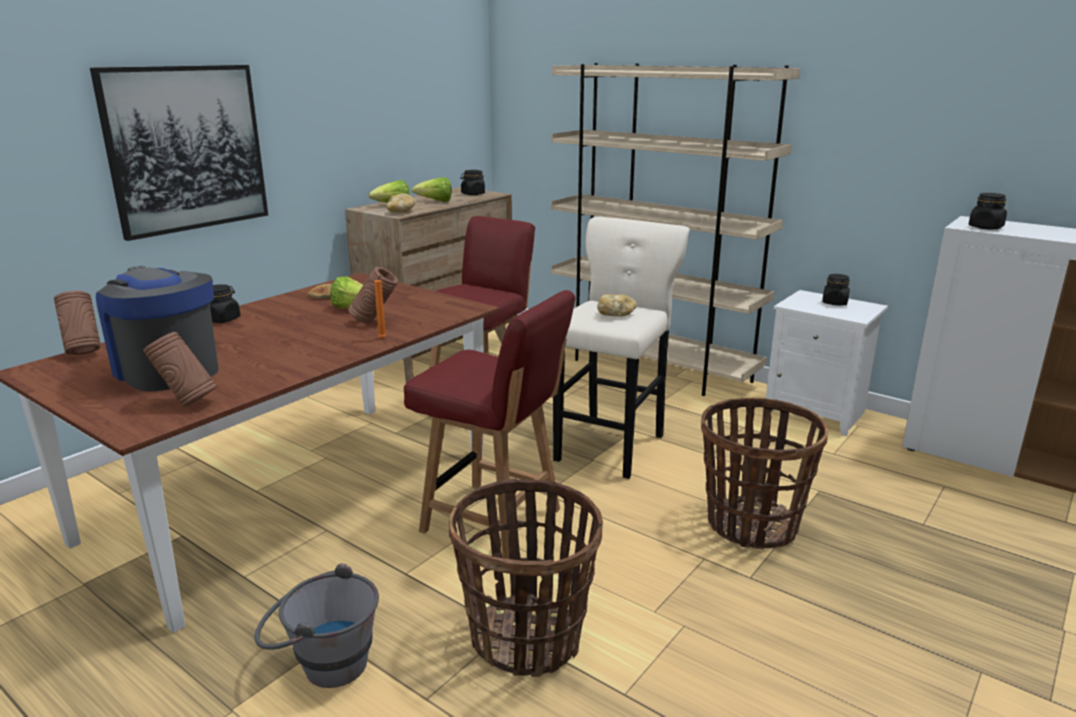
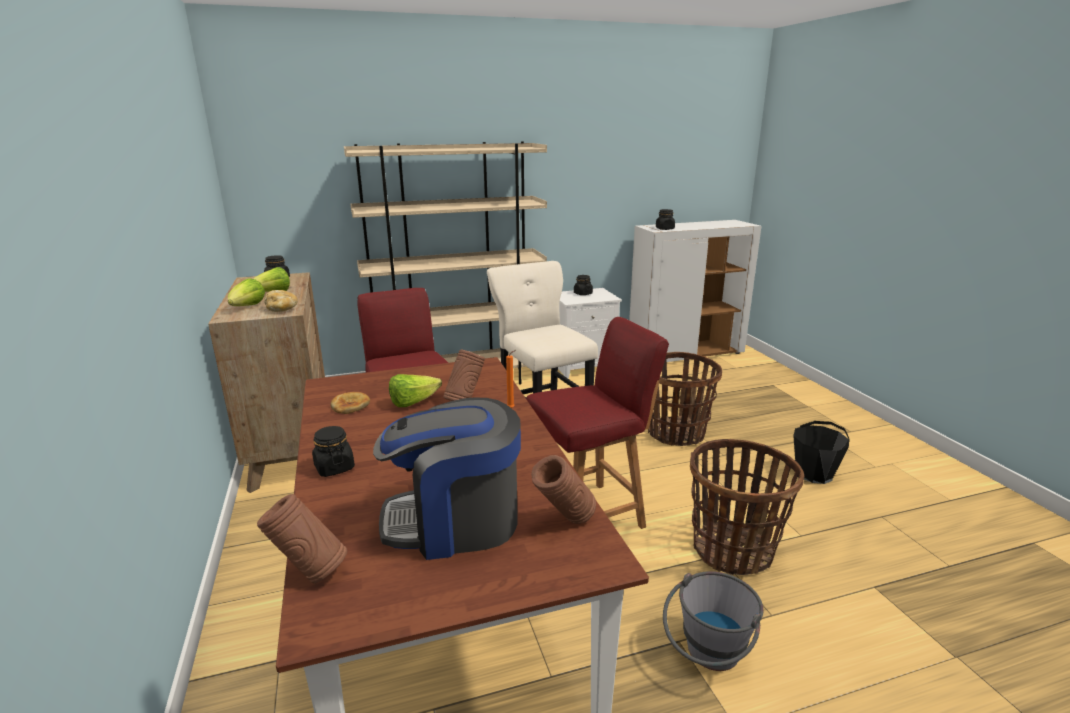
camera: 55 degrees left, 0 degrees up
(186, 149) = (121, 287): picture -> none
(616, 314) = (554, 334): bread -> none
(819, 678) = (814, 474): none -> black bucket

